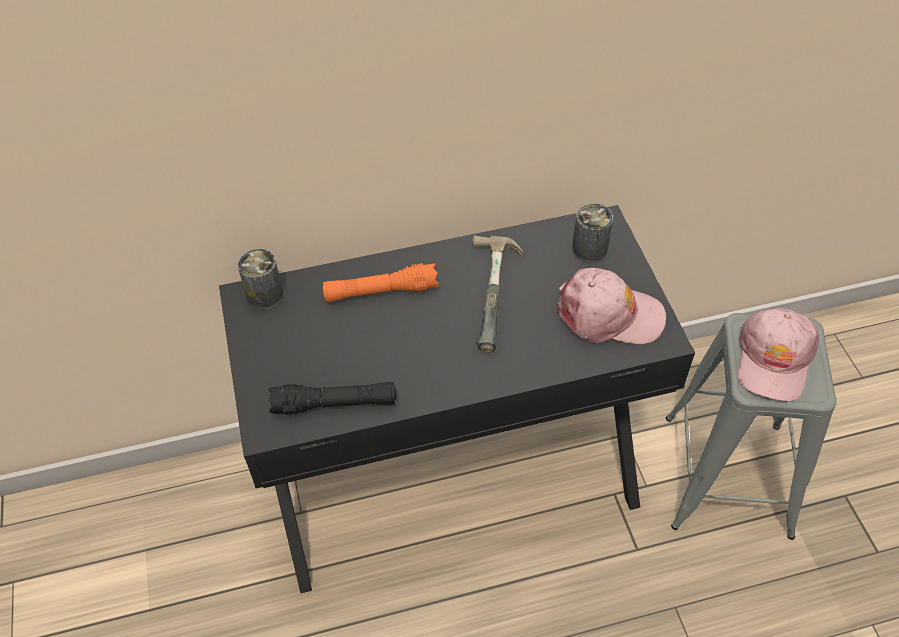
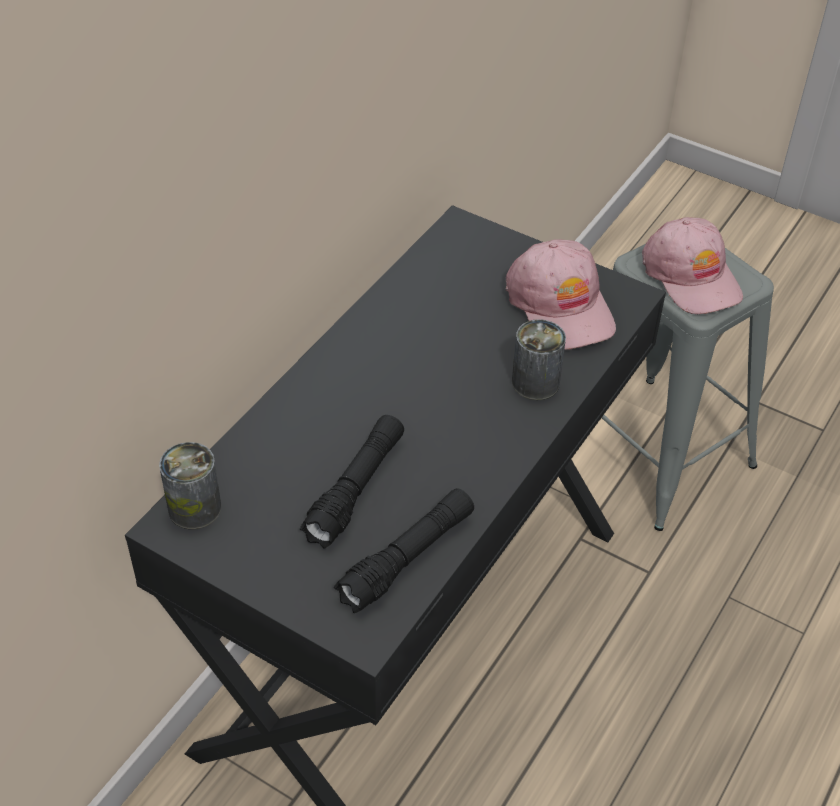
camera: 45 degrees left, 5 degrees down
(354, 344) = (356, 489): none -> black flashlight
(381, 292) = (321, 422): orange flashlight -> none
(500, 294) = (442, 349): hammer -> none
(589, 249) = (475, 258): can -> can (535, 382)
(608, 315) = (561, 306): pink cap -> pink cap turned 105 degrees clockwise

